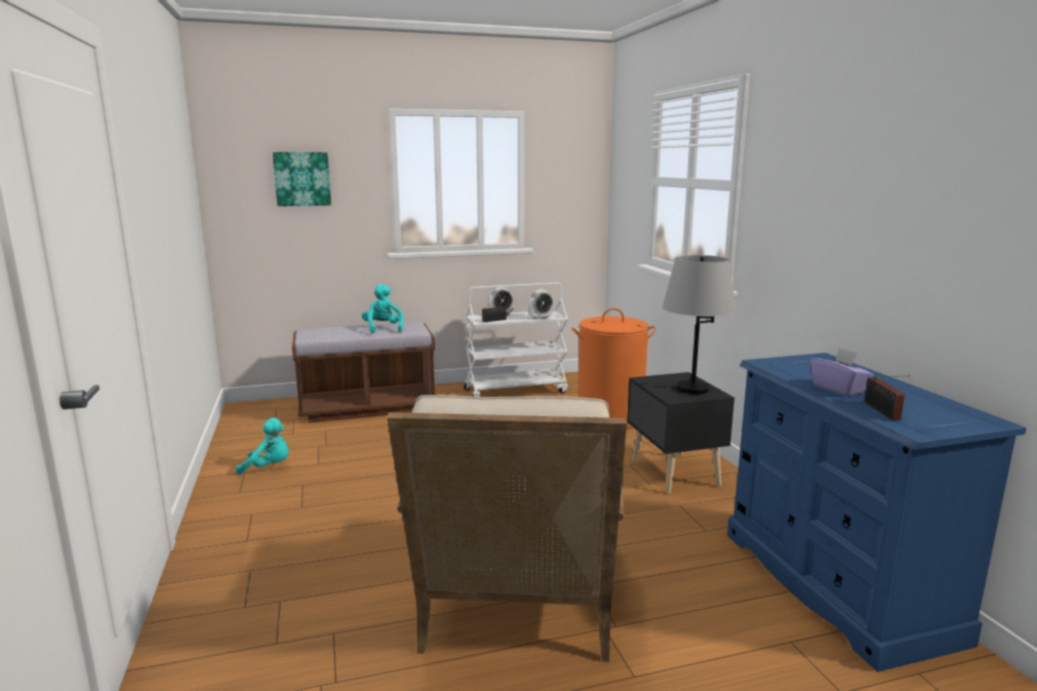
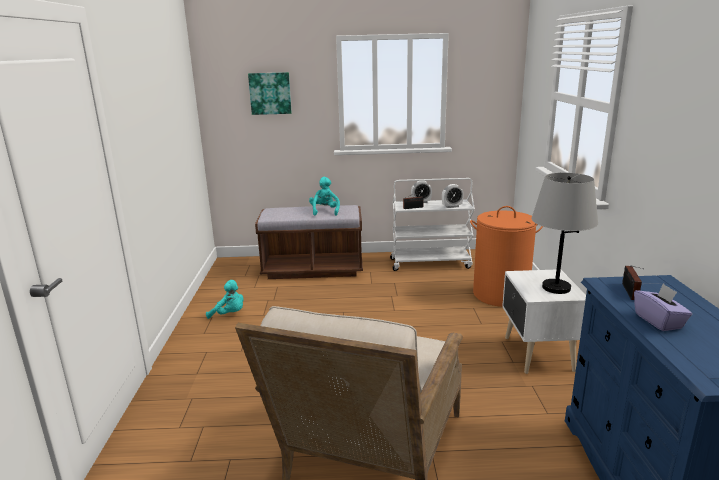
camera: 15 degrees right, 5 degrees up
(673, 474) = (537, 354): black nightstand -> white nightstand
(882, 412) = (688, 354): radio -> radio (630, 292)

